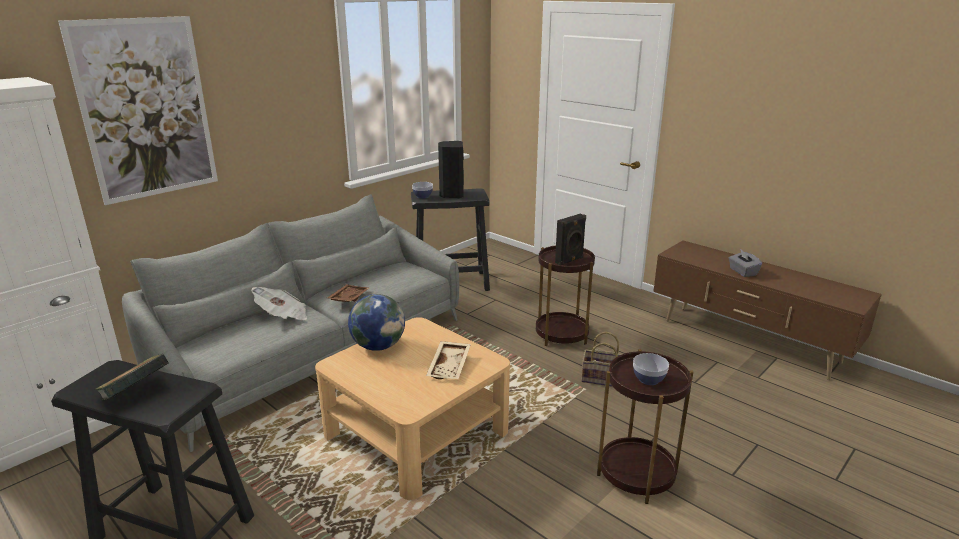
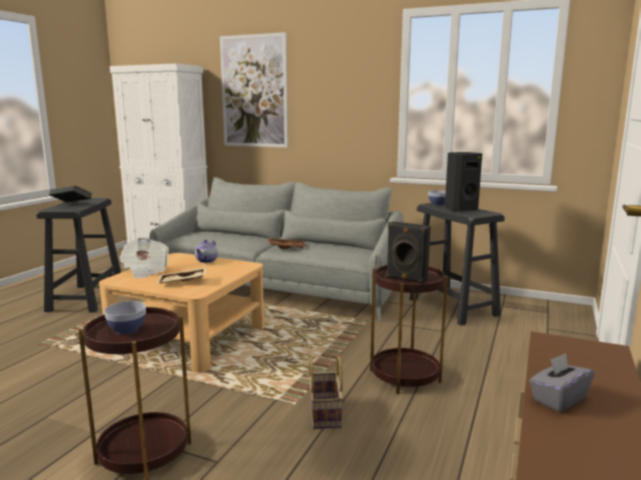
camera: 70 degrees right, 10 degrees down
(283, 316) = (247, 239): newspaper -> newspaper (145, 270)
(378, 346) = (207, 261): globe -> teapot

